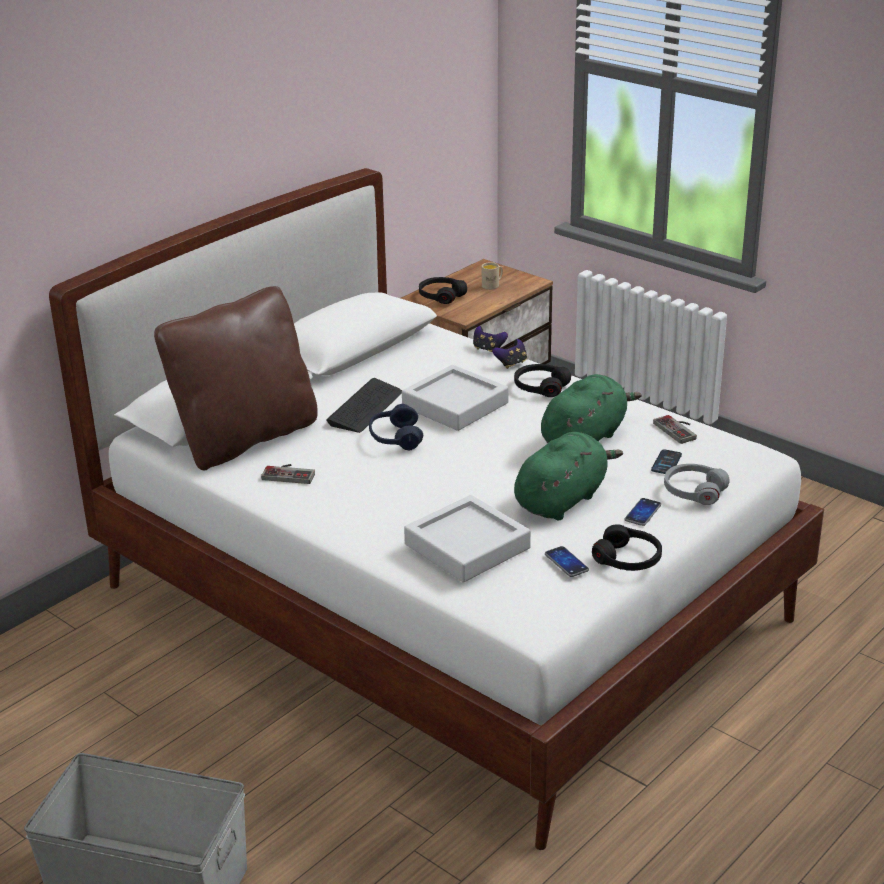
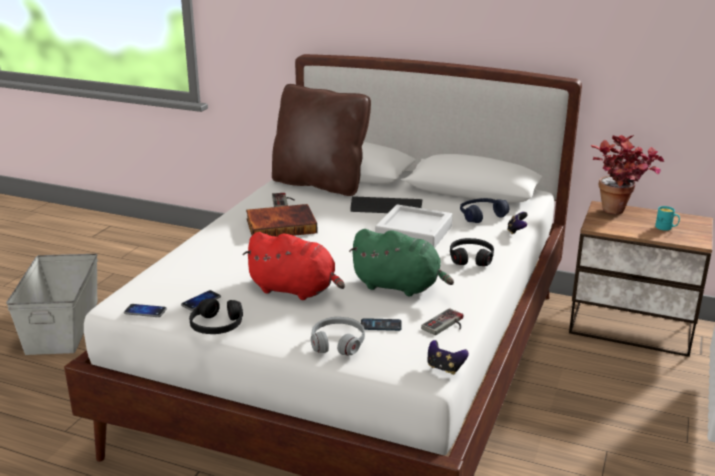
camera: 70 degrees right, 5 degrees down
(373, 484) = (281, 225): none -> book
(395, 438) = (348, 221): blue headphones -> blue headphones (482, 216)
(441, 296) = (619, 213): black headphones -> potted plant
(467, 546) = (209, 263): grey tray -> none
(492, 285) = (666, 228): beige mug -> turquoise mug
(511, 364) = (501, 242): game controller -> game controller (445, 368)
(562, 500) = (295, 290): green plush toy -> red plush toy
(642, 513) = (291, 324): phone -> phone (145, 311)

